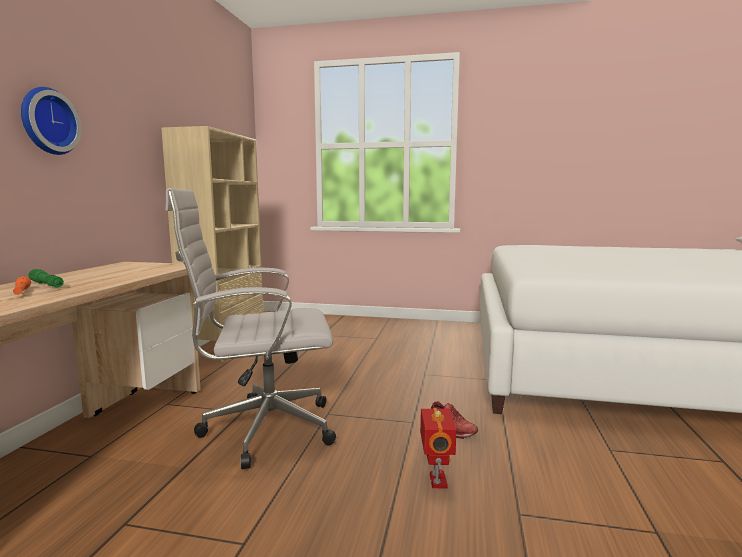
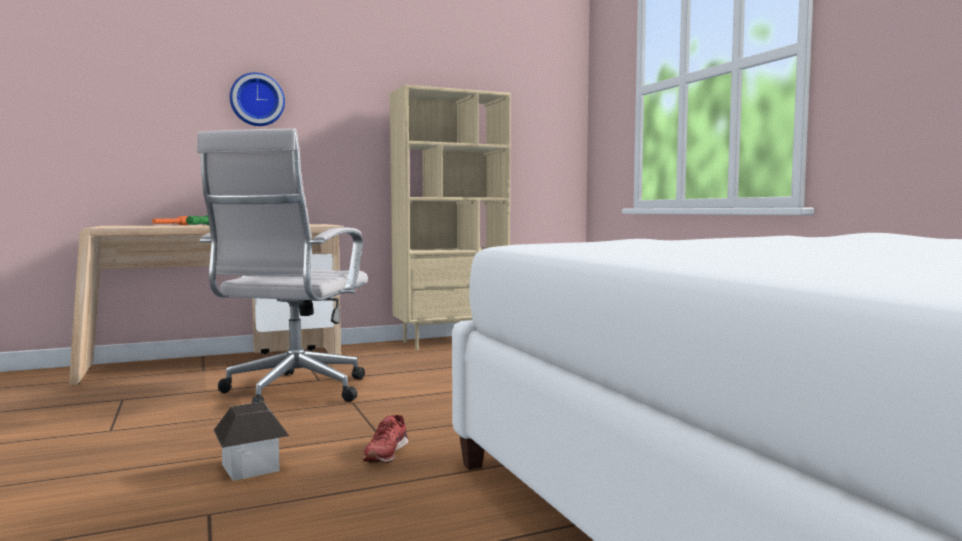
camera: 55 degrees right, 5 degrees down
(262, 429) = (292, 393): white office chair -> white office chair turned 120 degrees counterclockwise
(436, 481) = (251, 467): toy robot -> toy house

